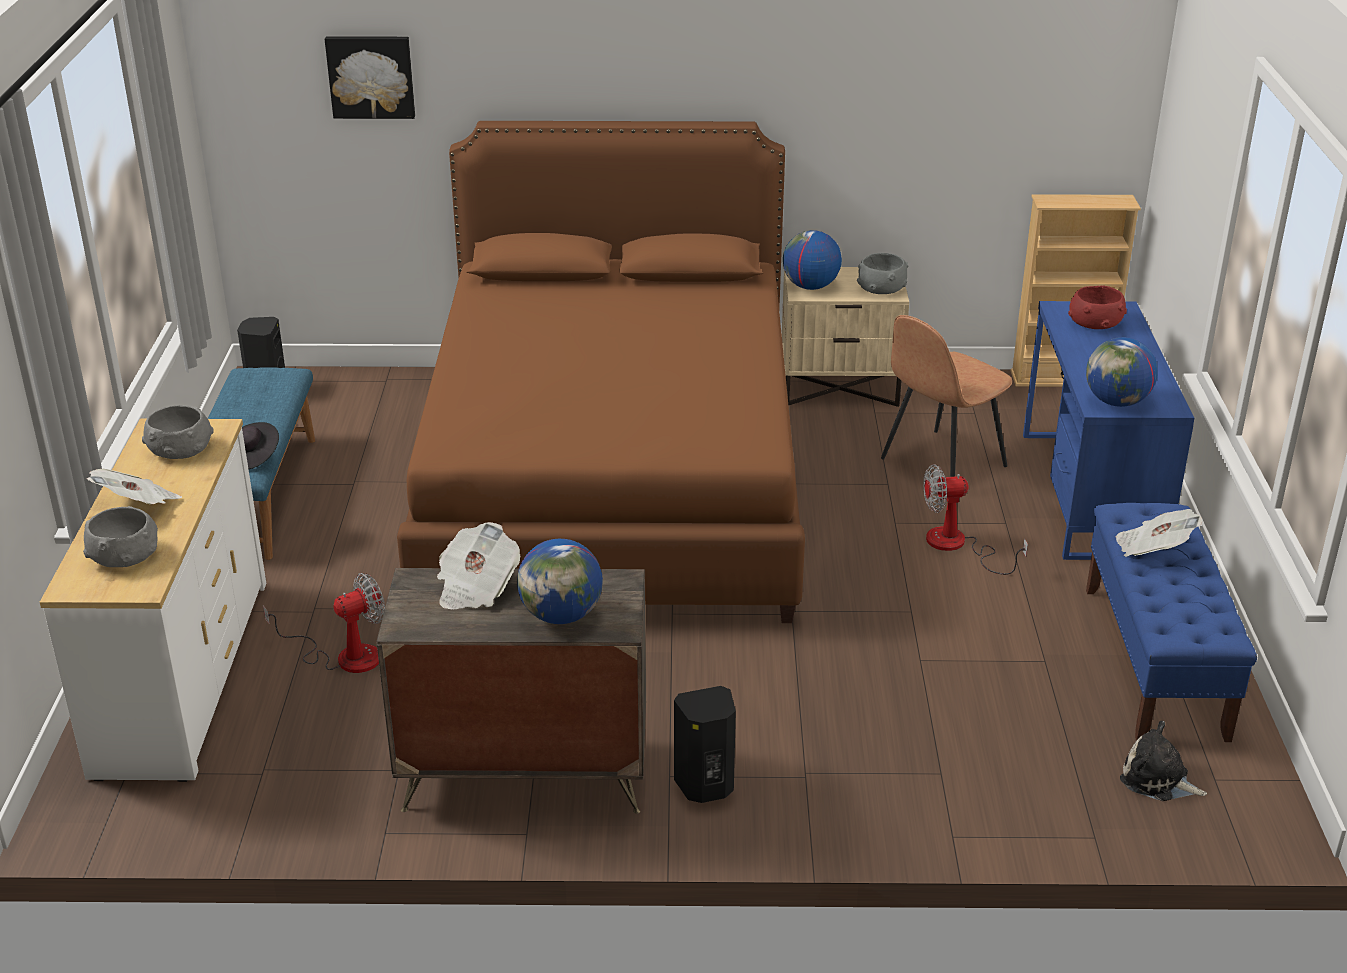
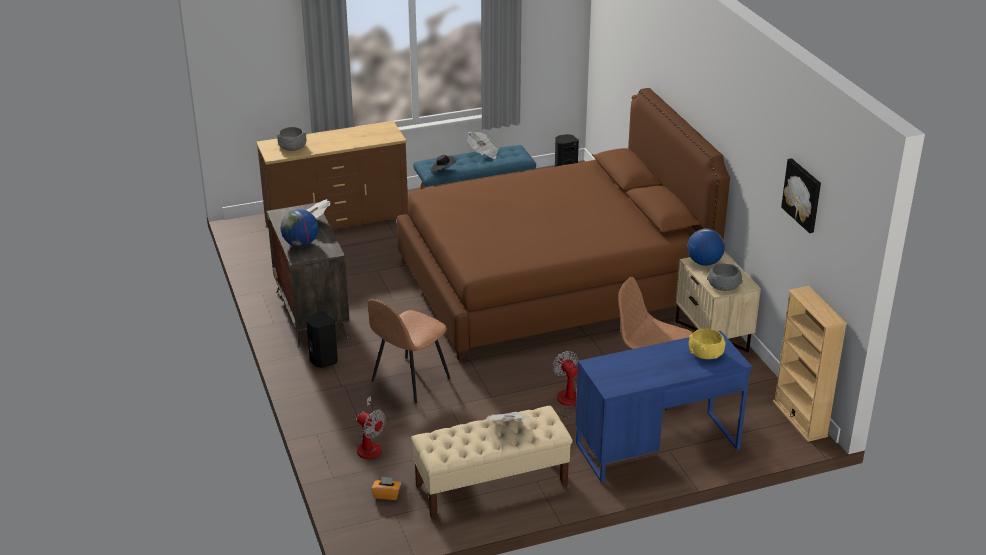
camera: 70 degrees right, 0 degrees up
(138, 505) = (327, 139): newspaper -> newspaper (483, 153)
(180, 448) = (374, 134): grey bowl -> none
(181, 675) = (337, 221): white dresser -> brown dresser
(344, 656) = (368, 252): fan -> fan (369, 445)
(371, 76) = (628, 42): picture -> picture (803, 195)
(825, 690) = (409, 381): none -> brown chair
(1095, 323) = (705, 353): red bowl -> yellow bowl
(1117, 402) = (603, 369): globe -> none
(1155, 662) = (491, 486): blue bench -> beige bench
(1158, 780) = (387, 495): plush toy -> orange tissue box

